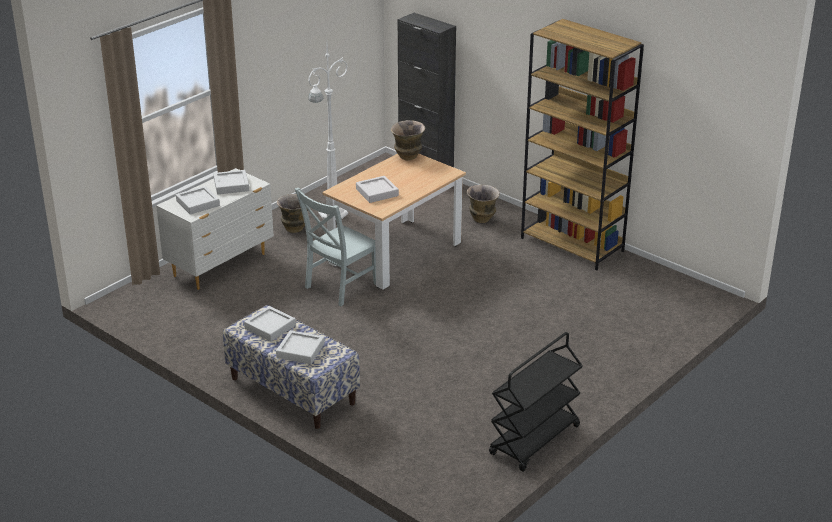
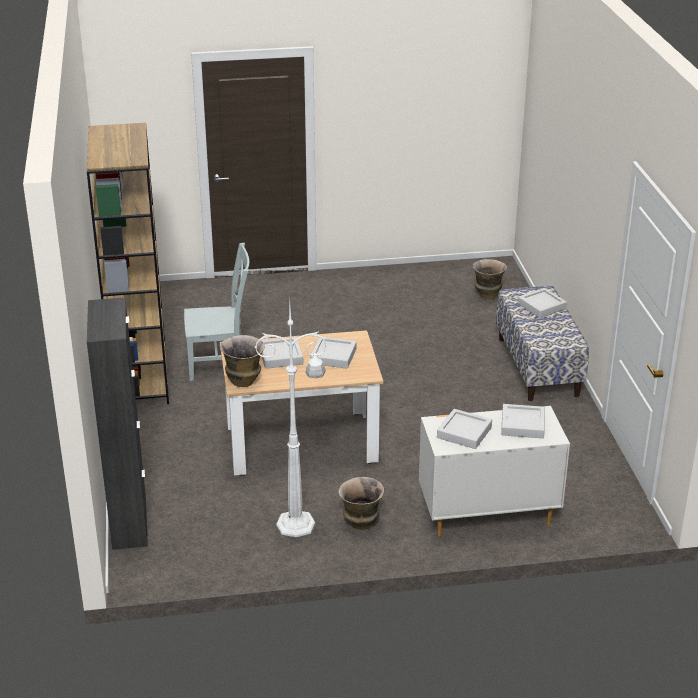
camera: 140 degrees left, 0 degrees up
(270, 327) = (547, 332): grey tray -> grey tray (281, 356)
(339, 287) = (398, 434): grey chair -> grey chair (221, 364)
(482, 219) = (166, 439): vase -> vase (487, 295)
(535, 441) = (407, 272): black cart -> none

